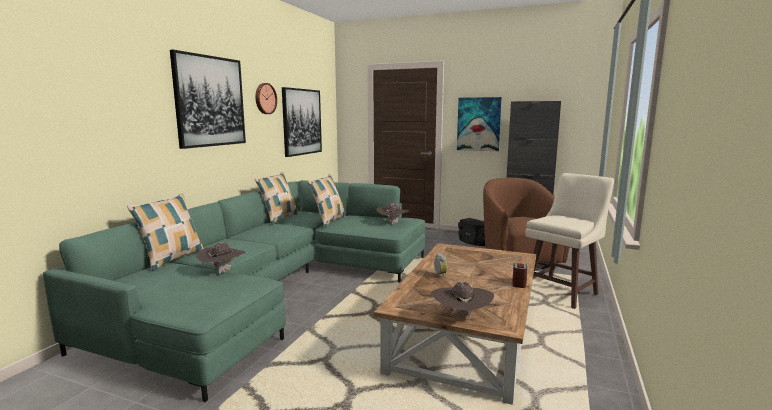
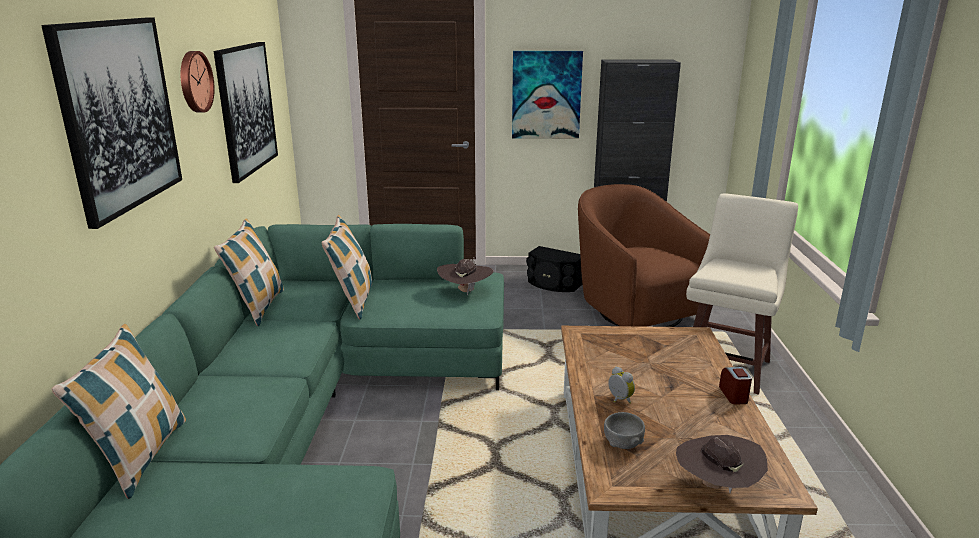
camera: 20 degrees left, 10 degrees up
(222, 271) = (272, 470): brown hat -> none
(421, 292) = (623, 443): none -> grey bowl

